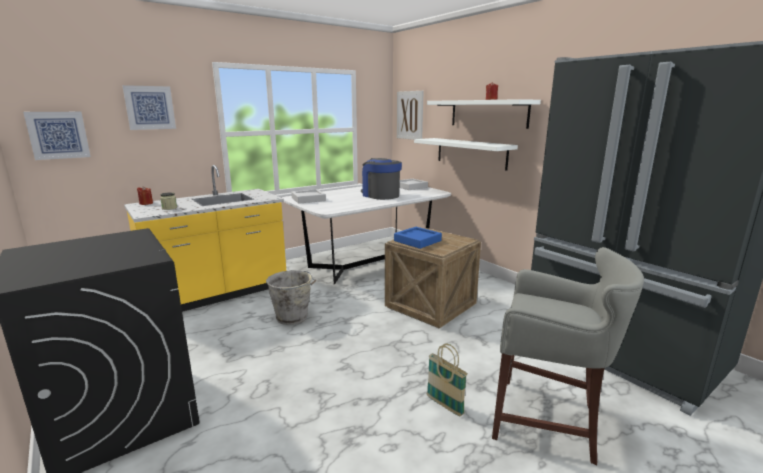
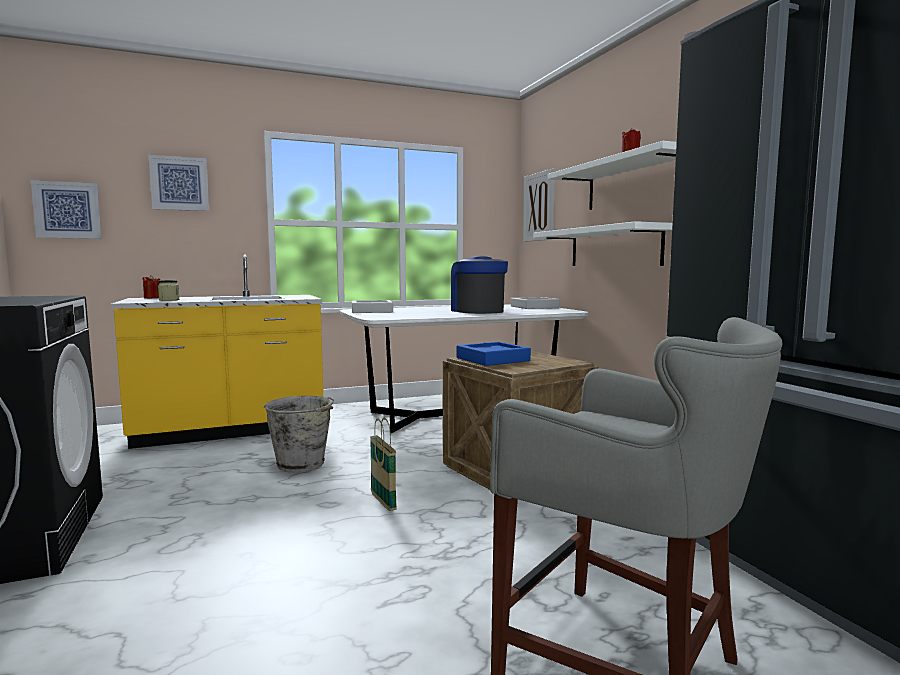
camera: 15 degrees right, 10 degrees down
(444, 405) = (441, 610): basket -> basket (383, 502)

